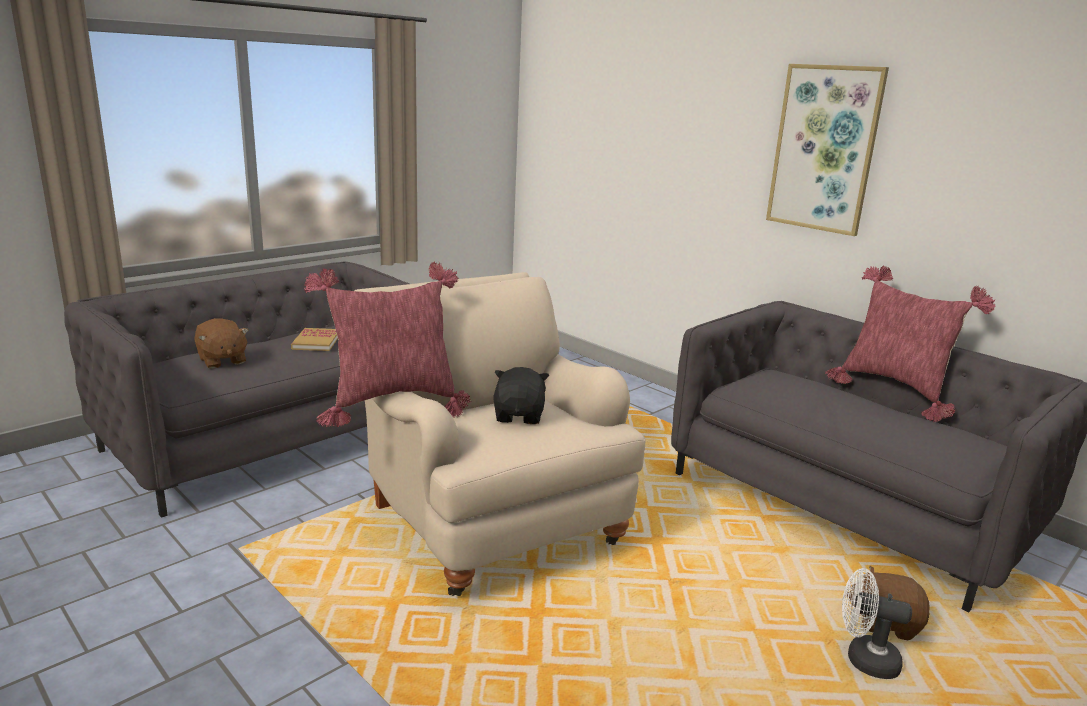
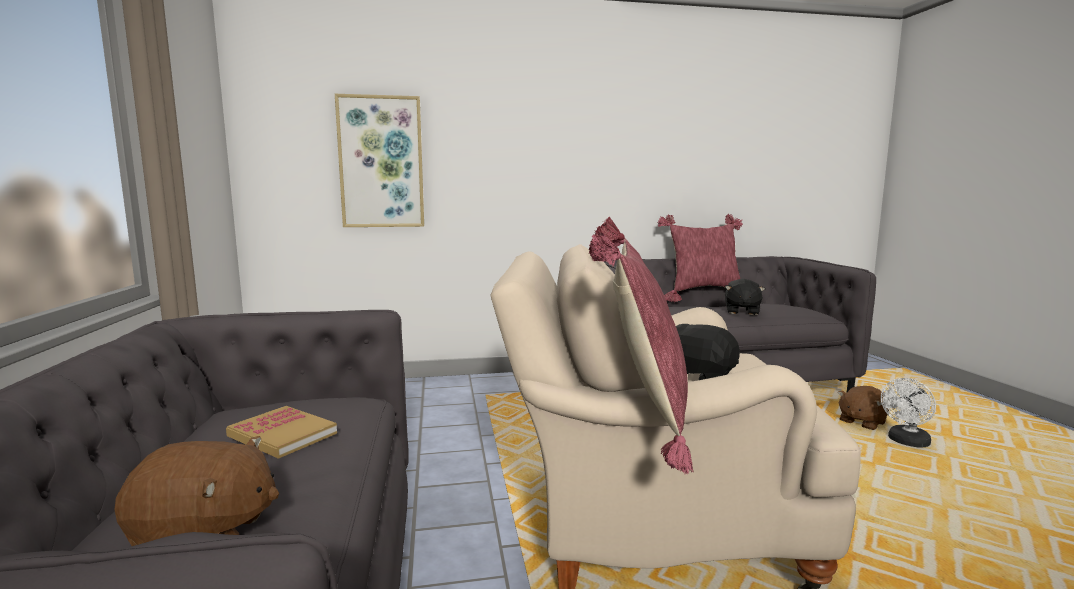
camera: 55 degrees left, 10 degrees down
(824, 149) = (602, 138): picture -> picture (381, 162)
(855, 420) = (741, 311): none -> black plush toy

